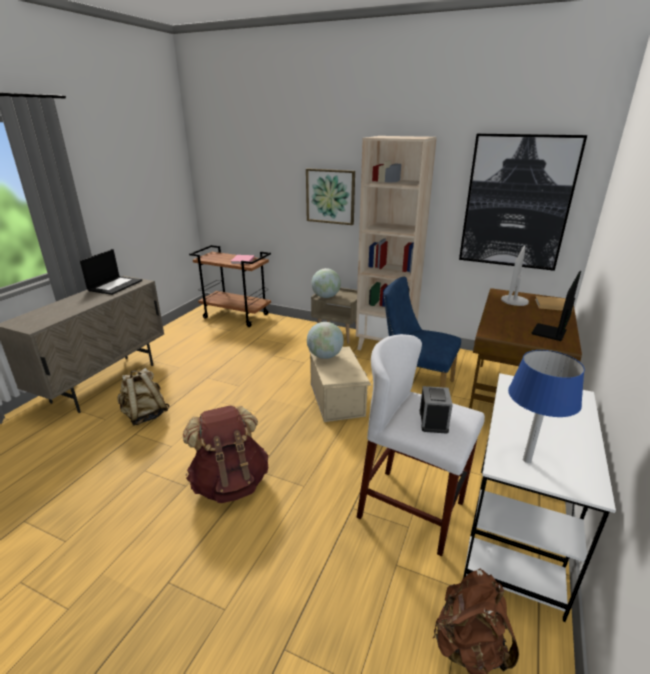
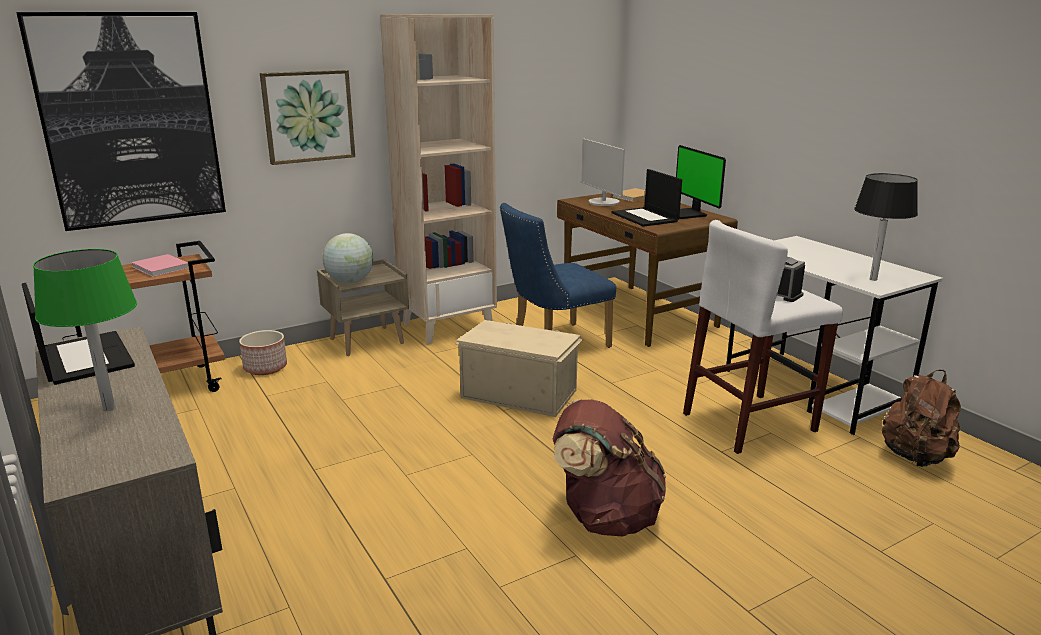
camera: 55 degrees left, 5 degrees down
(71, 305) = (109, 408): none -> green table lamp
(145, 415) = (341, 556): beige backpack -> none
(281, 326) = (265, 368): none -> planter
(325, 356) = (492, 337): globe -> none
(507, 322) = (645, 217): none -> laptop
(516, 203) = (552, 91): picture -> picture (130, 120)
(527, 460) = (873, 279): blue table lamp -> black table lamp

